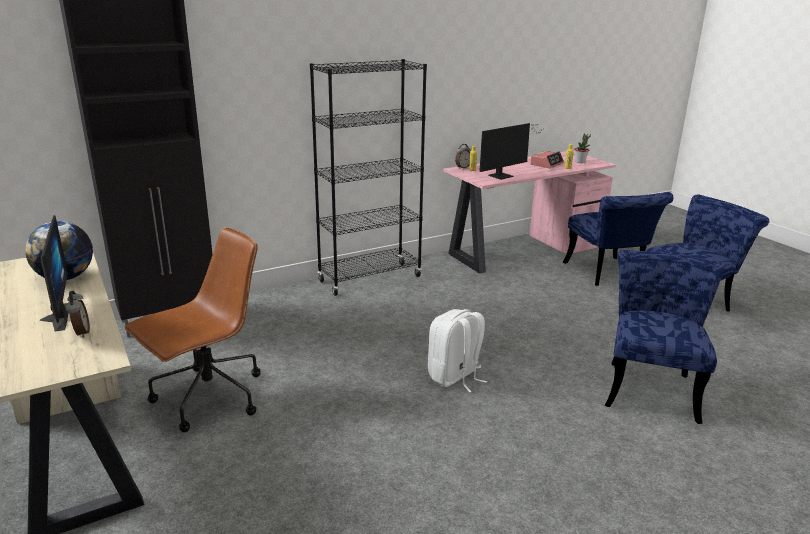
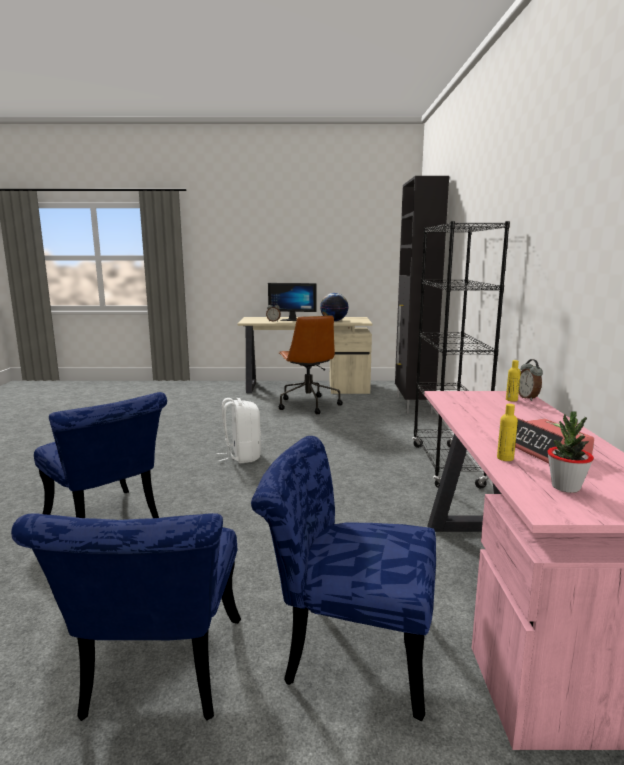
camera: 120 degrees right, 10 degrees down
(503, 175) = (469, 407): monitor -> none

